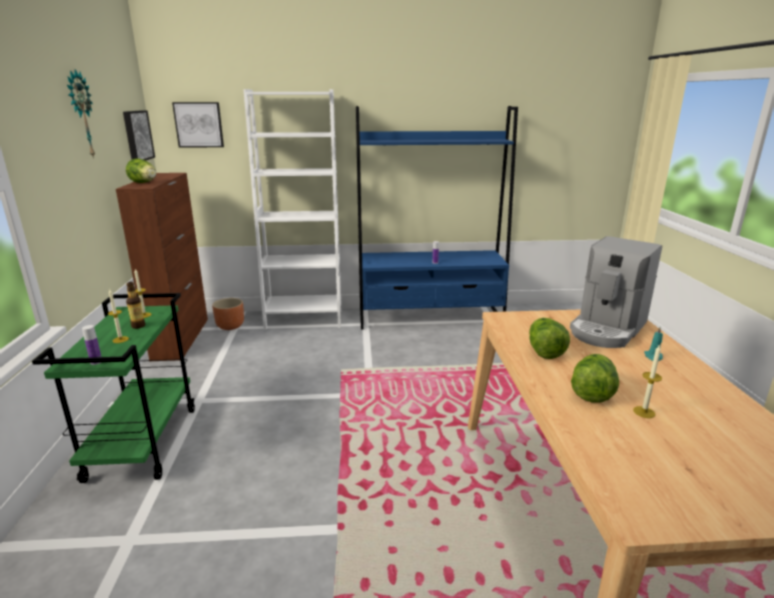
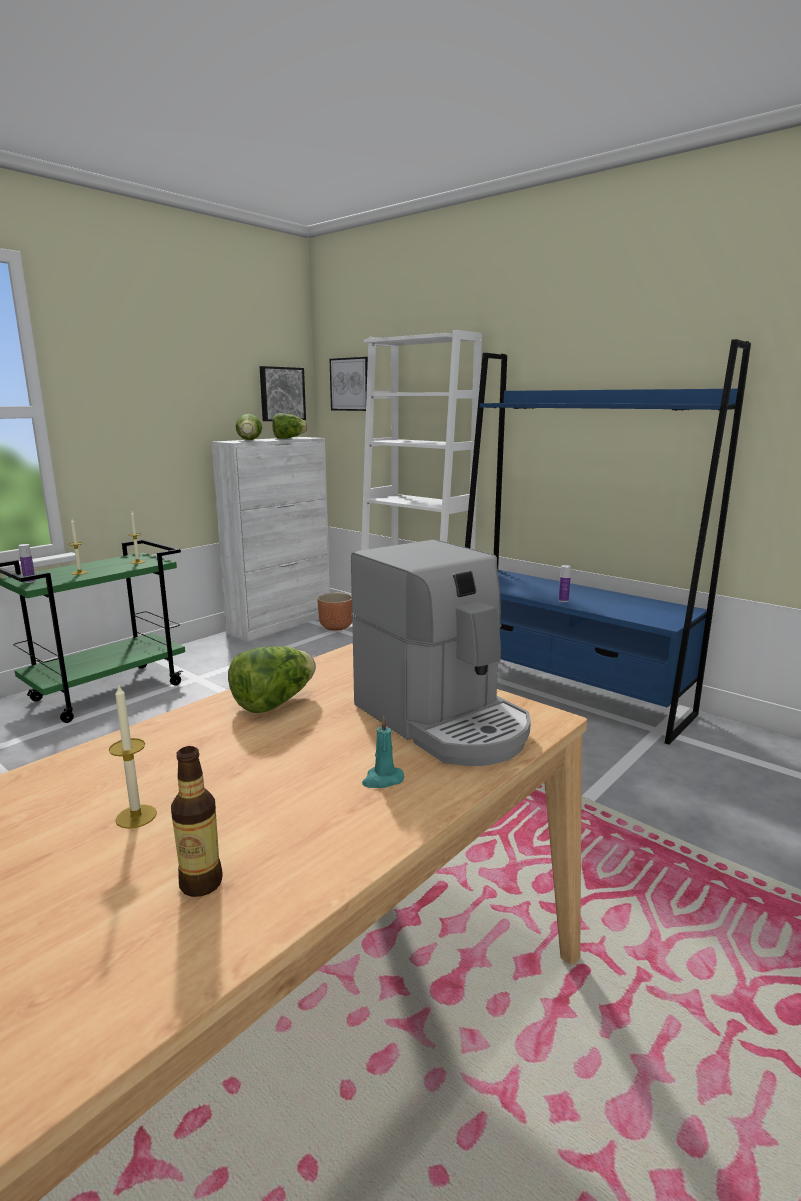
camera: 45 degrees right, 5 degrees down
(80, 115) = (178, 363): wall clock -> none
(138, 326) = (113, 568): bottle -> bottle (201, 883)
(181, 338) = (281, 623): brown cabinet -> white cabinet
(592, 392) = (166, 764): lettuce -> lettuce (289, 438)
(607, 329) = (443, 721): coffee machine -> coffee machine turned 120 degrees counterclockwise

